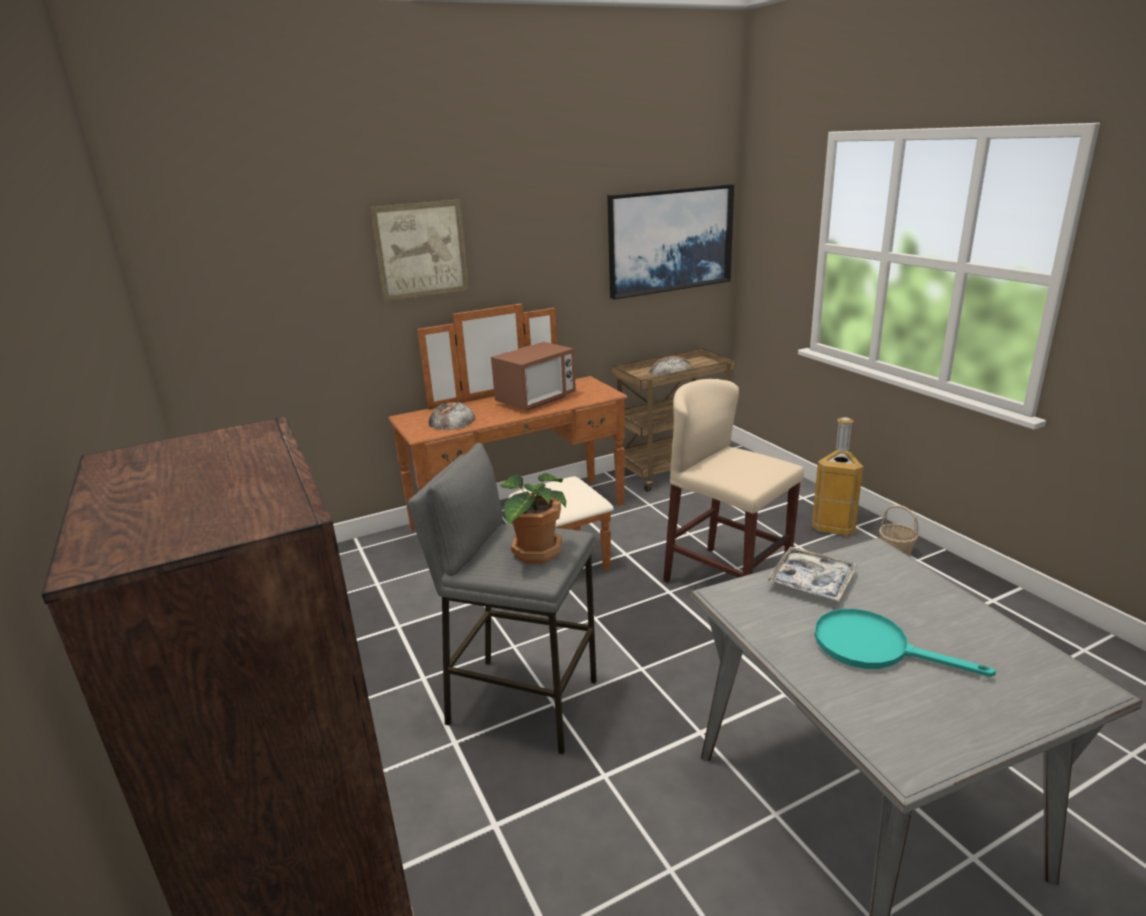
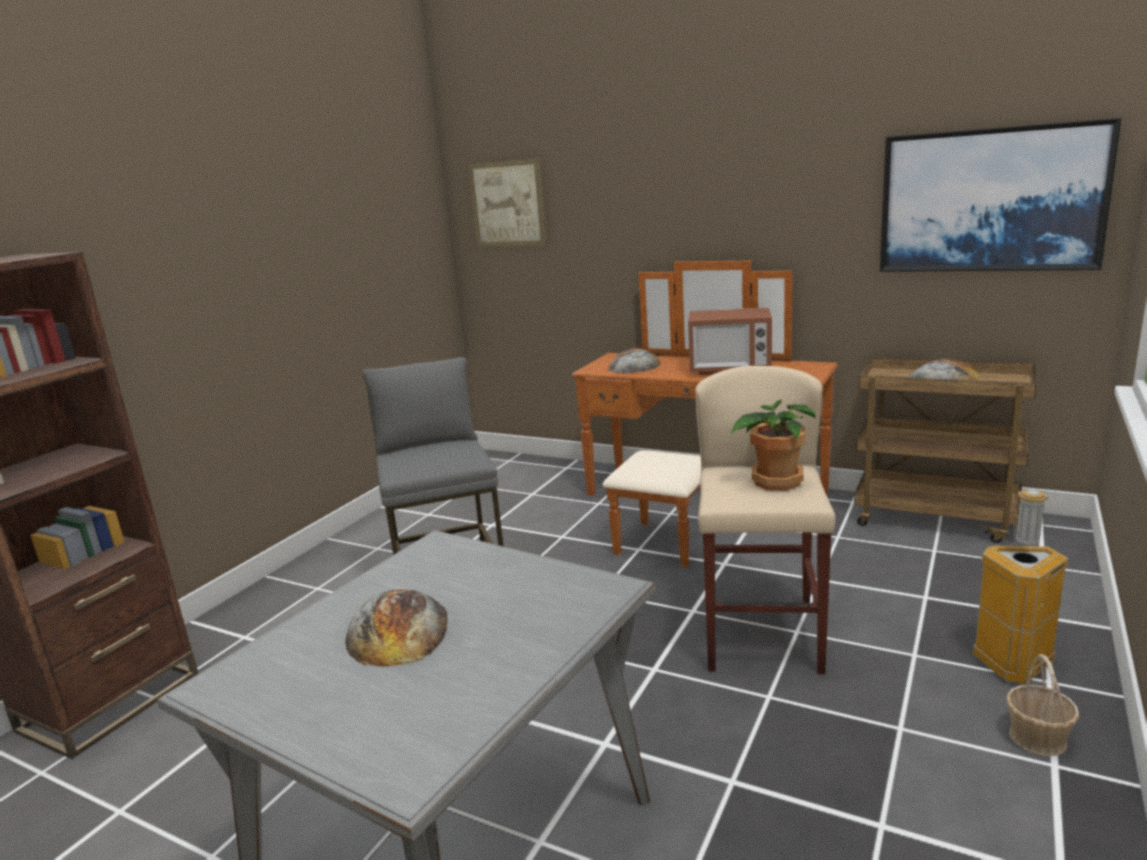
camera: 55 degrees right, 5 degrees down
(421, 250) = (655, 194): picture -> picture (508, 204)
(535, 552) = (428, 460): potted plant -> potted plant (775, 481)
(811, 581) = (502, 571): tray -> none
(874, 647) = (398, 630): turquoise frying pan -> bread

